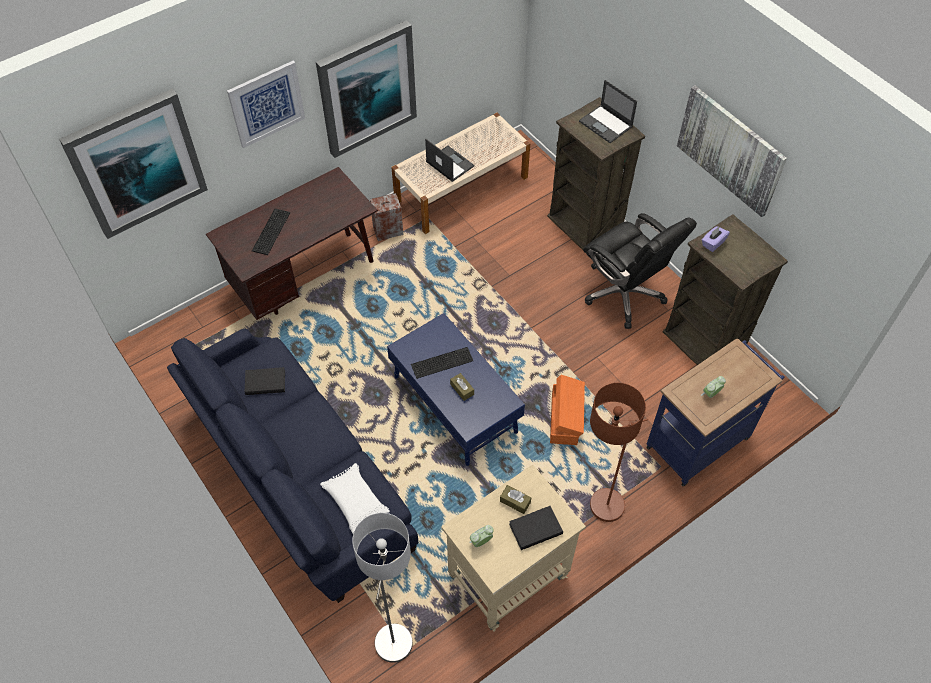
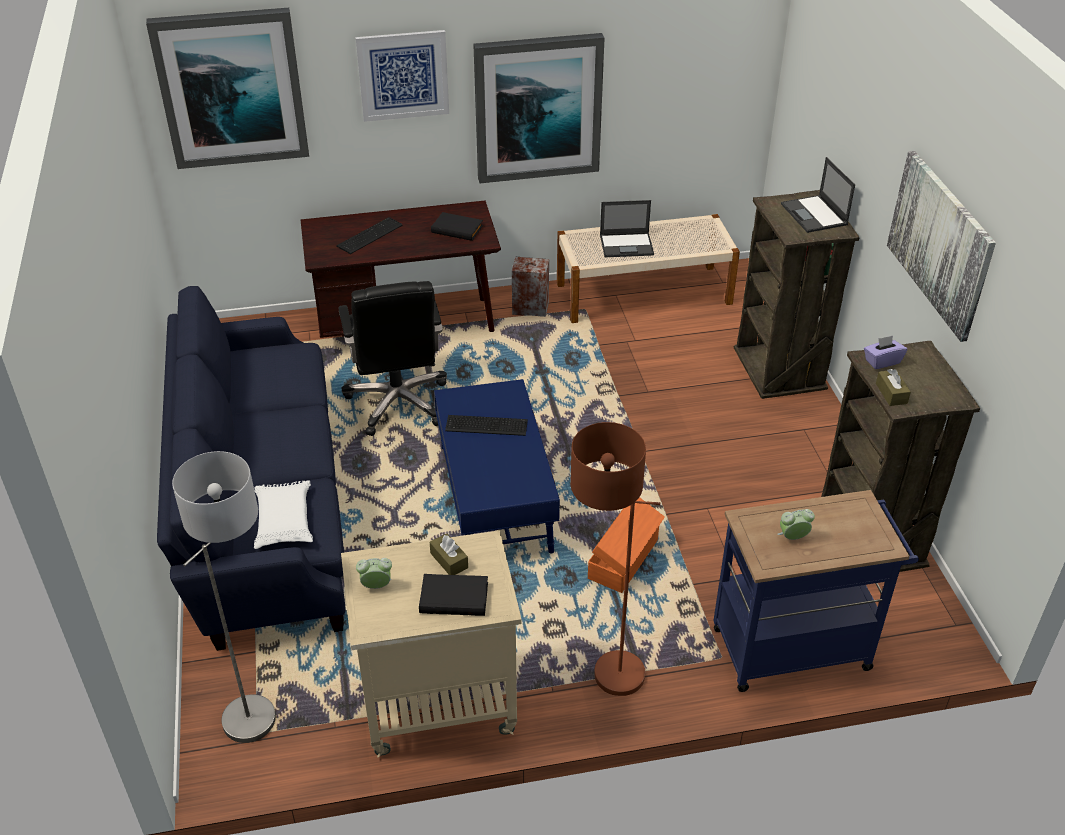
camera: 25 degrees right, 15 degrees down
(265, 382) = (271, 375): black book -> black book (458, 228)
(449, 163) = (627, 245): laptop -> laptop turned 105 degrees clockwise
(462, 389) = (492, 459): brown tissue box -> brown tissue box (891, 393)
(623, 294) = (785, 454): black office chair -> black office chair (398, 401)

